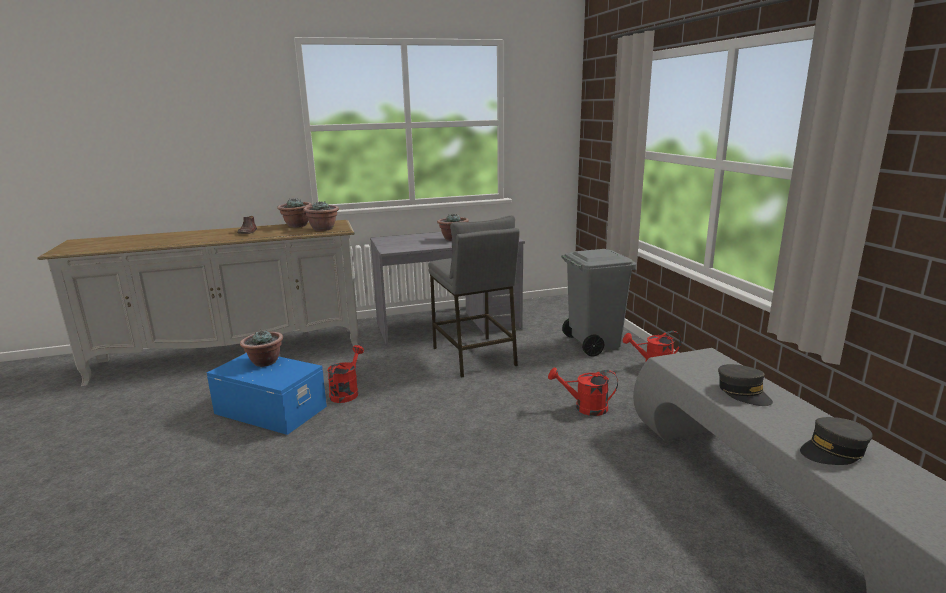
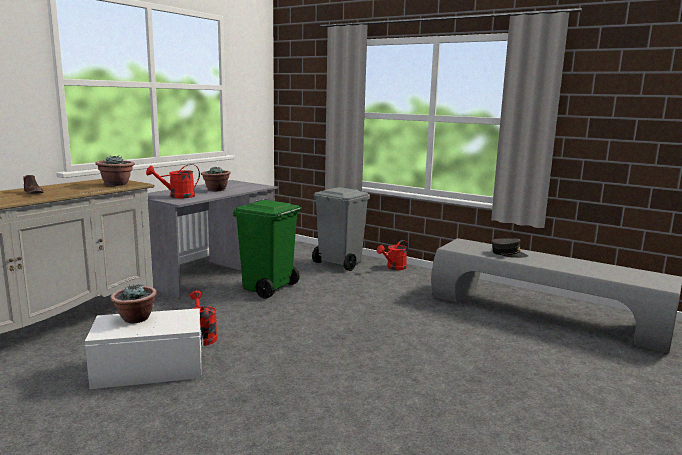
camera: 40 degrees left, 5 degrees down
(271, 409) = (149, 367): blue storage box -> white storage box
(297, 225) = (75, 184): potted plant -> none
(474, 356) = (268, 288): grey stool -> green trash can
(585, 408) = (392, 299): red watering can -> red watering can (177, 196)
(833, 451) = (579, 267): grey cap -> none

